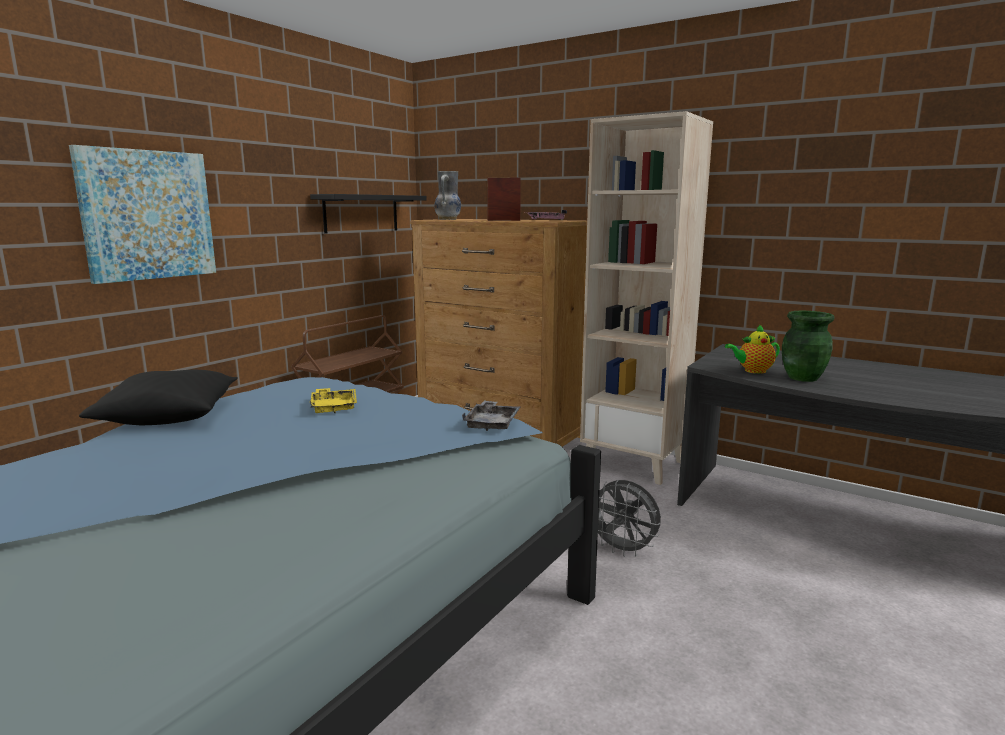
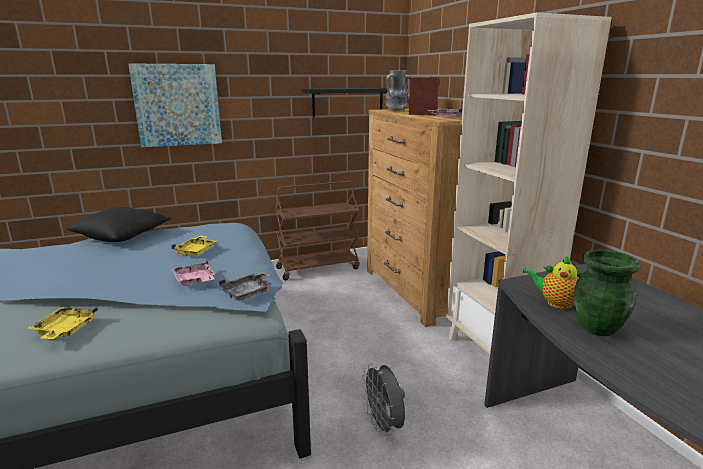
camera: 35 degrees right, 5 degrees up
(344, 509) = (64, 330): none -> yellow tray
(407, 429) = (195, 281): none -> pink tray

